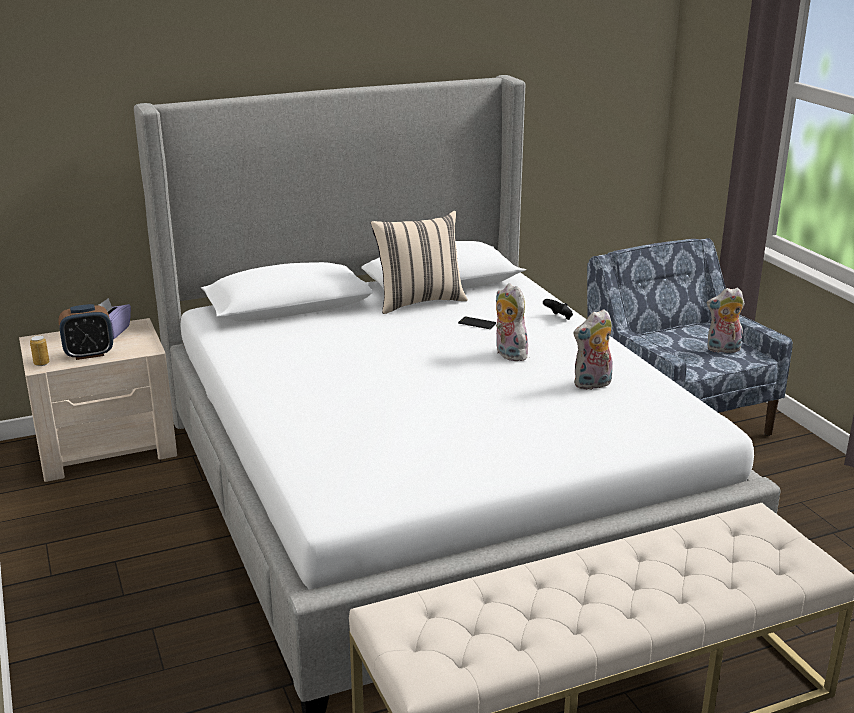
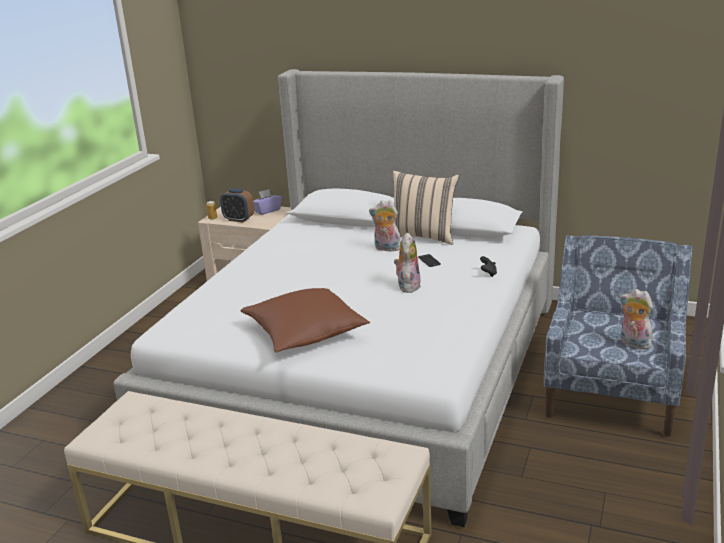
camera: 45 degrees right, 0 degrees up
(506, 438) = (305, 333): none -> brown pillow
(592, 385) = (418, 322): plush toy -> plush toy (386, 248)

